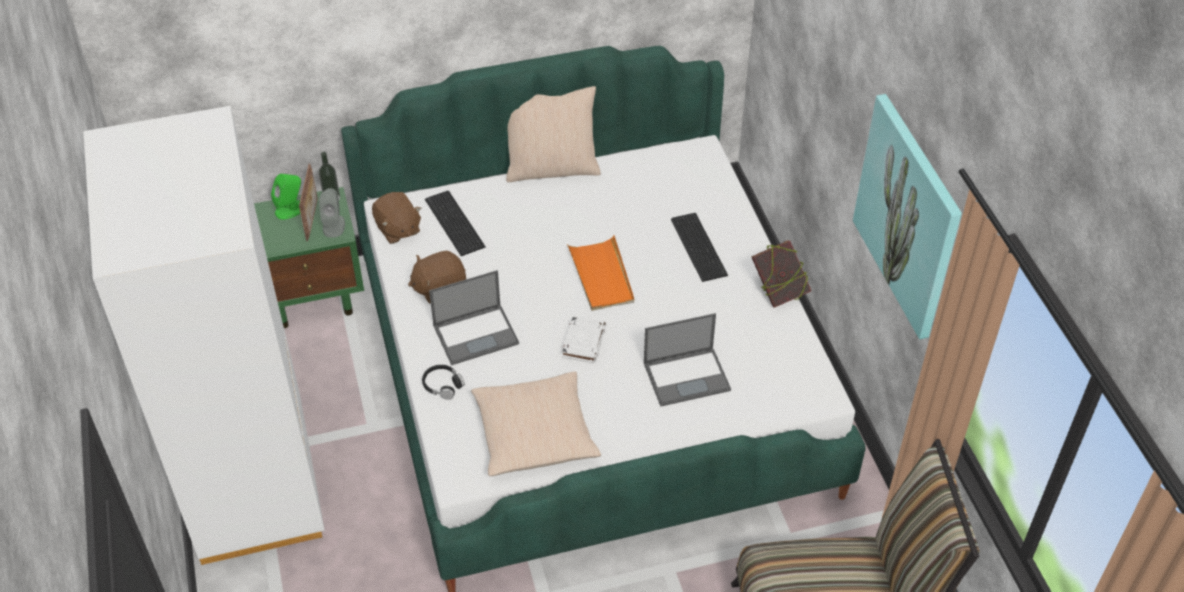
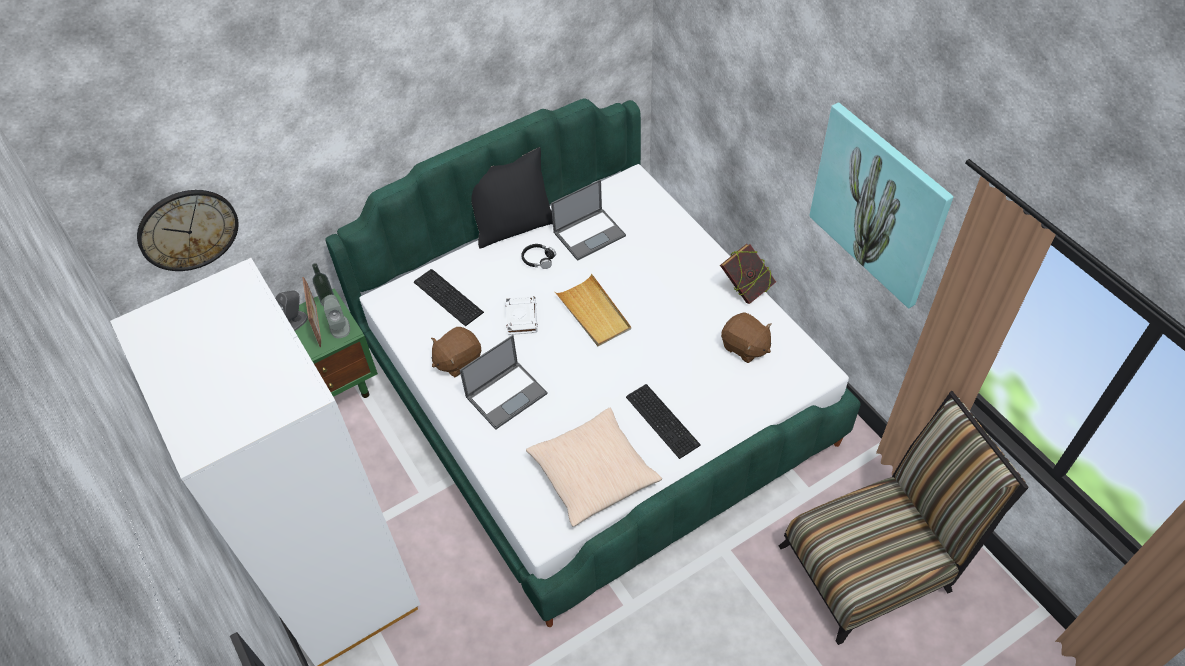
camera: 15 degrees left, 5 degrees up
(201, 81) = (188, 229): none -> wall clock
(290, 209) = (294, 321): green speaker -> grey speaker
(397, 229) = (400, 316): brown plush toy -> brown plush toy (745, 347)
(443, 385) = (495, 450): black headphones -> black headphones (538, 259)
(552, 168) = (513, 226): beige pillow -> black pillow
(583, 342) = (601, 377): white book -> white book (521, 317)
(601, 276) = (593, 313): orange tray -> beige tray
(687, 376) = (701, 384): laptop -> laptop (590, 233)
(700, 246) = (665, 264): keyboard -> keyboard (663, 419)

